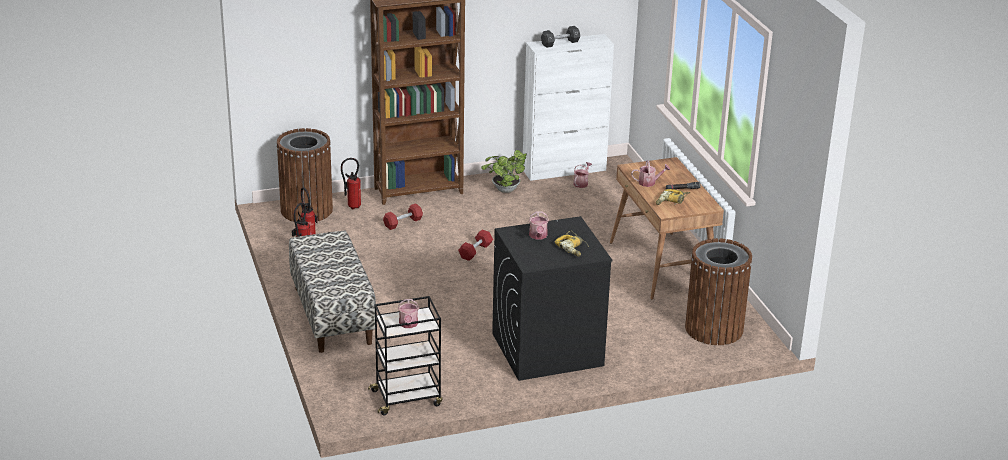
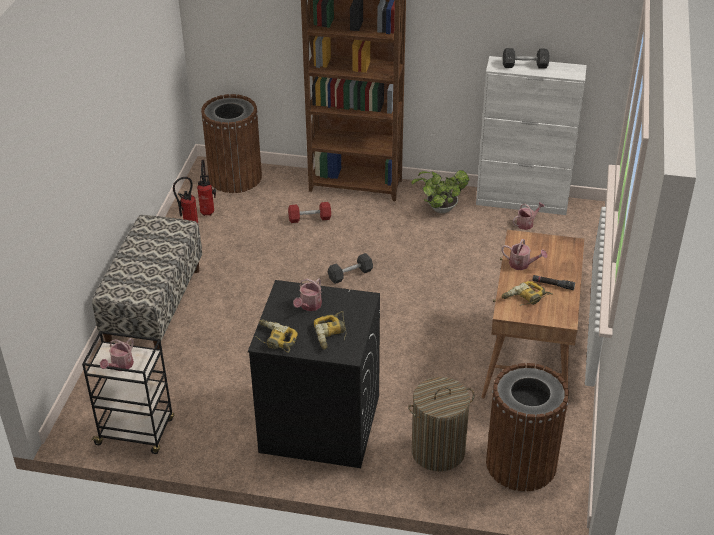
camera: 30 degrees right, 10 degrees up
(351, 207) = (278, 186): fire extinguisher -> none
(475, 251) = (350, 274): red dumbbell -> black dumbbell
(535, 262) = (274, 340): none -> power drill
(650, 339) = (438, 451): none -> laundry basket

